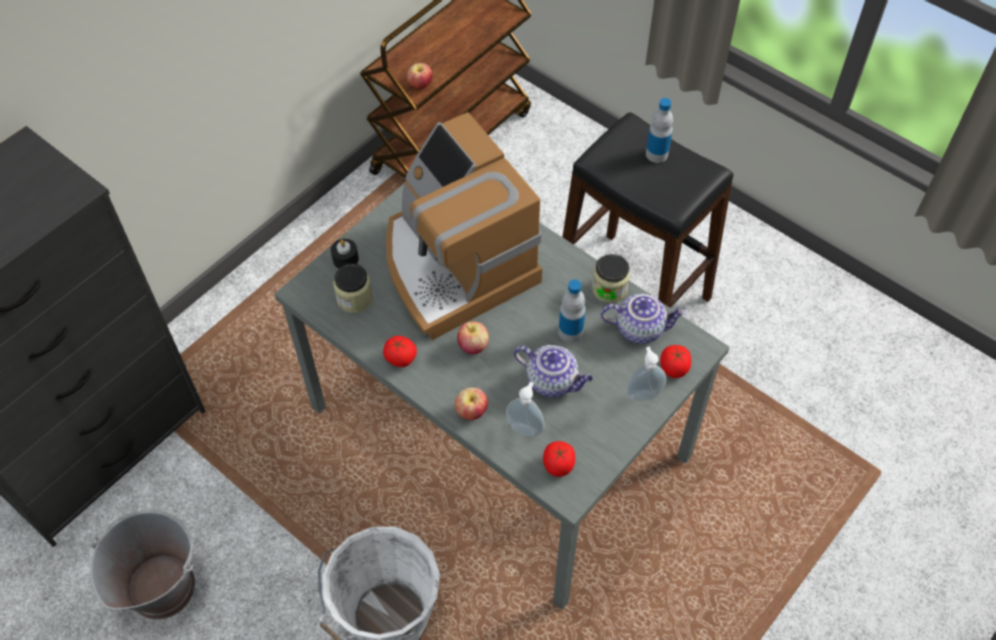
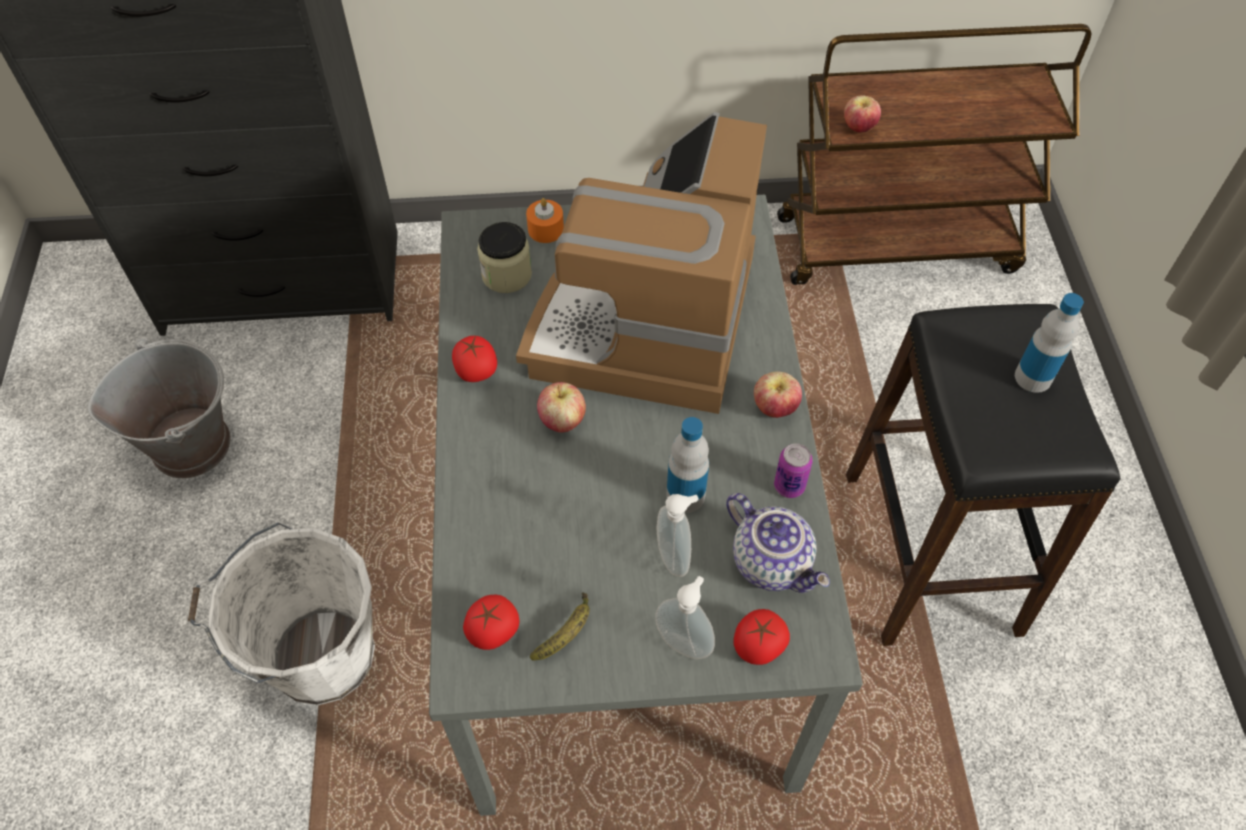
camera: 45 degrees right, 0 degrees up
(345, 259) = (545, 229): black candle -> orange candle
(471, 412) = (476, 488): apple -> apple (774, 408)
(525, 427) = (509, 556): soap dispenser -> soap dispenser (675, 556)
(553, 381) = (600, 533): teapot -> none
(590, 436) = (566, 633): none -> banana
(609, 289) = (789, 486): jar -> can

